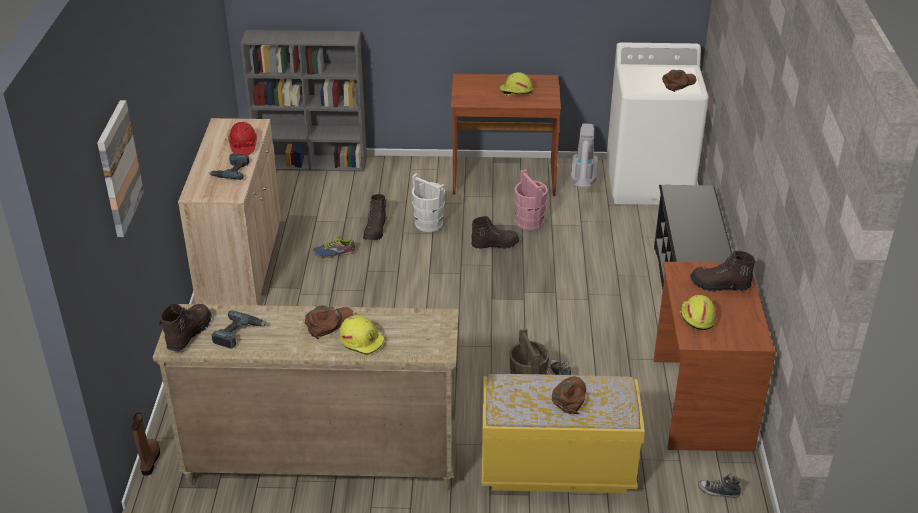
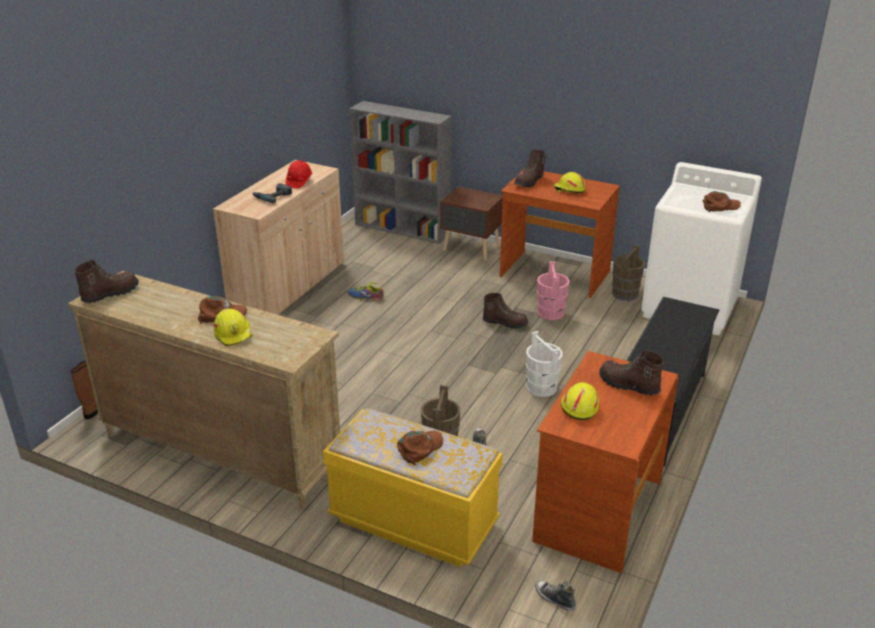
camera: 25 degrees right, 5 degrees down
(118, 168) = (106, 144): picture -> none
(238, 333) = (146, 303): power drill -> none
(376, 230) = (412, 288): brown boot -> brown boot (529, 182)
(402, 170) = (471, 249): none -> brown nightstand
(429, 224) = (461, 294): white bucket -> white bucket (541, 388)
(583, 183) = (625, 294): vacuum cleaner -> brown bucket

